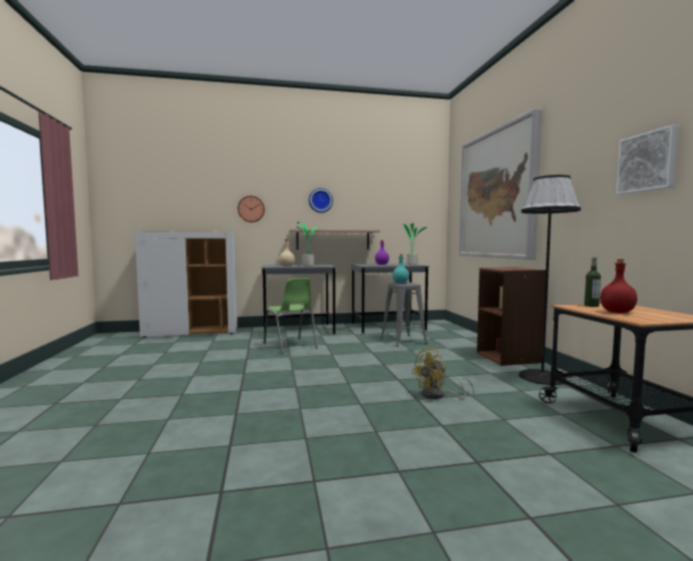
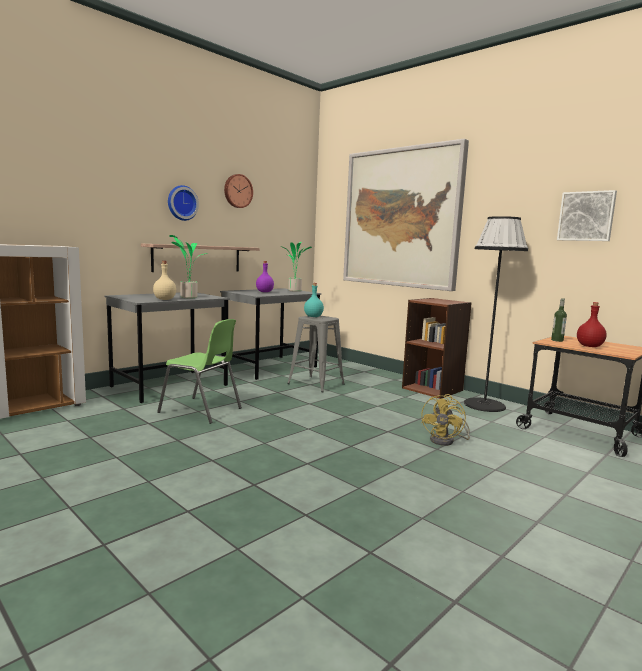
camera: 35 degrees left, 5 degrees up
(251, 209) = (84, 209): wall clock -> wall clock (237, 191)

